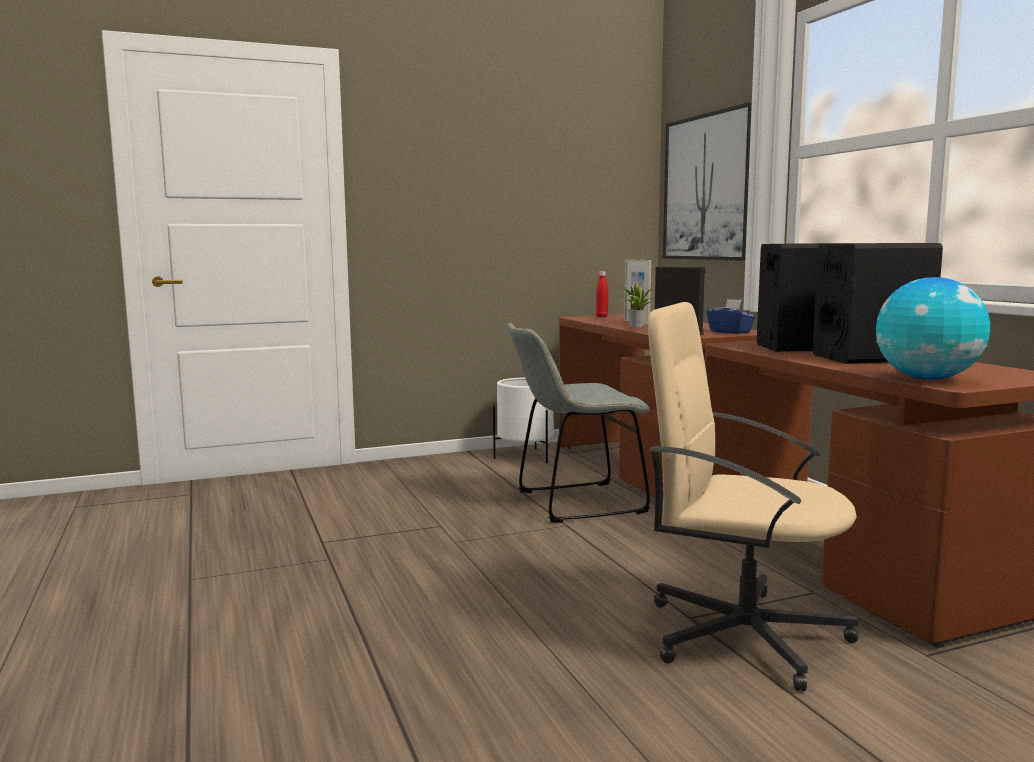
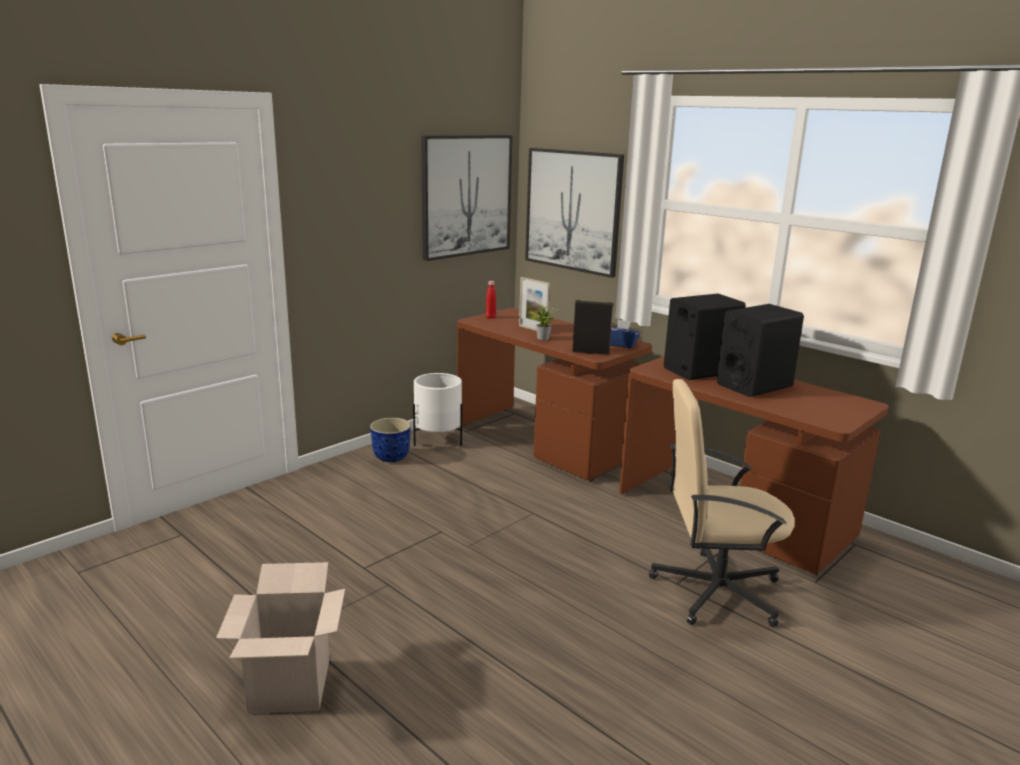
camera: 25 degrees left, 10 degrees up
(127, 620) = (290, 686): none -> cardboard box
(459, 464) = (391, 457): none -> planter
(574, 503) = (519, 488): grey chair -> none
(584, 178) = (466, 196): none -> picture
(927, 379) = (814, 416): globe -> none

